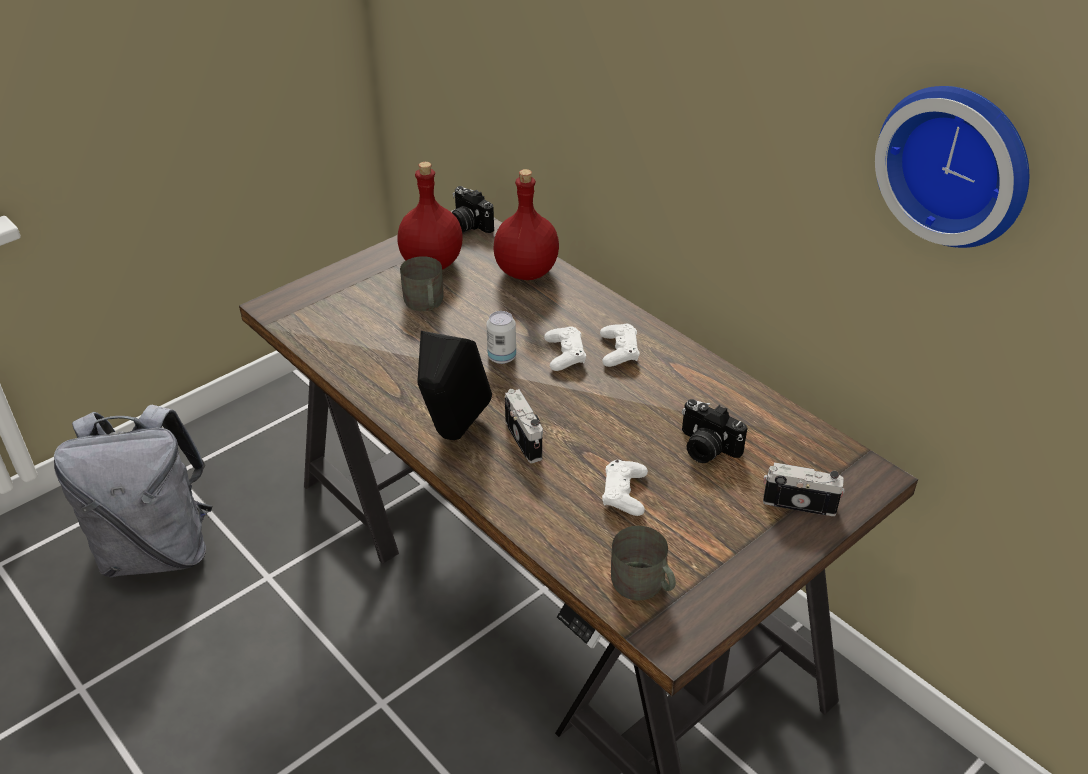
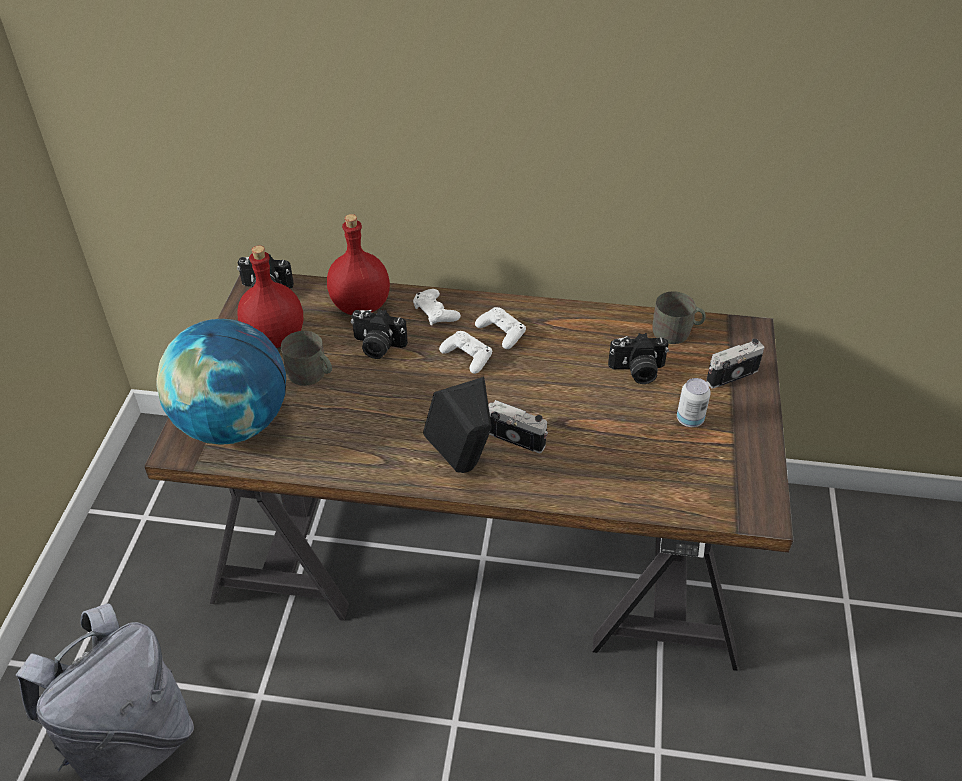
camera: 40 degrees left, 5 degrees up
(328, 309) = (233, 424): none -> globe
(501, 309) = (377, 346): none -> camera
(502, 357) = (424, 385): can -> can (689, 419)
(624, 493) = (625, 435): white game controller -> white game controller (435, 312)
(643, 585) = (708, 491): grey mug -> grey mug (676, 332)
(957, 163) = (783, 77): wall clock -> none

